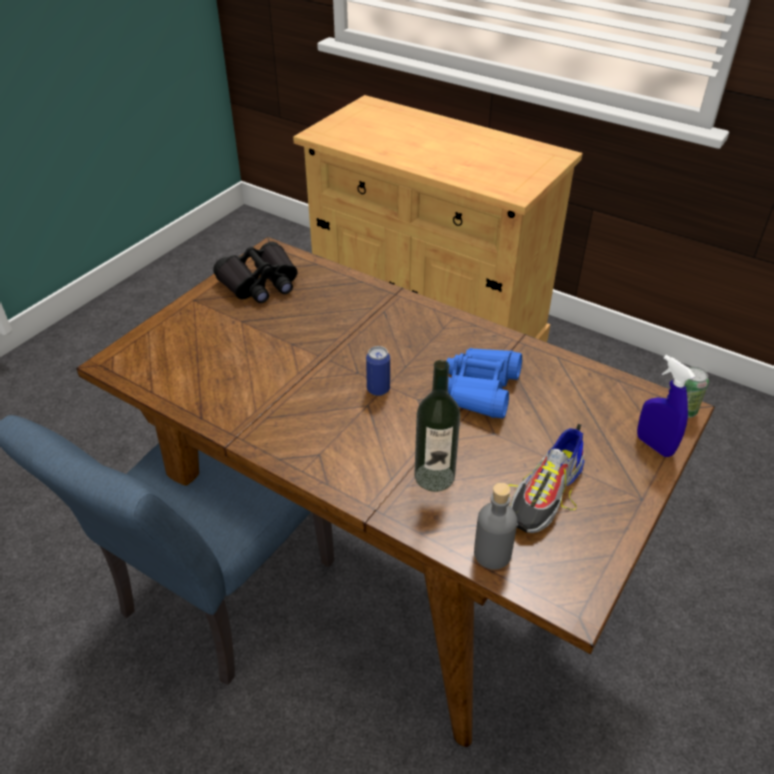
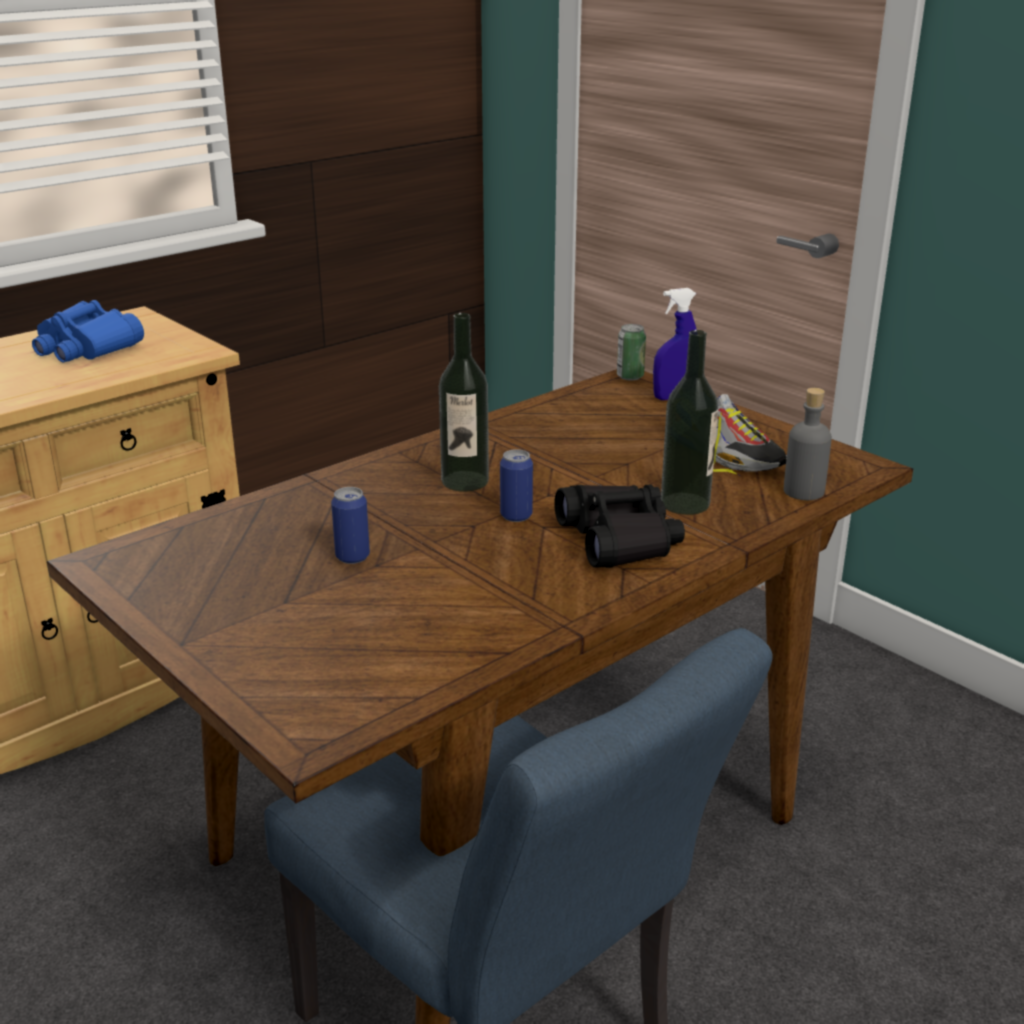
camera: 75 degrees left, 15 degrees down
(260, 283) = (190, 577): black binoculars -> black binoculars (619, 540)
(299, 332) = (352, 557): none -> can
(421, 355) = (465, 481): none -> bottle
(479, 389) = (549, 459): blue binoculars -> blue binoculars (86, 348)

